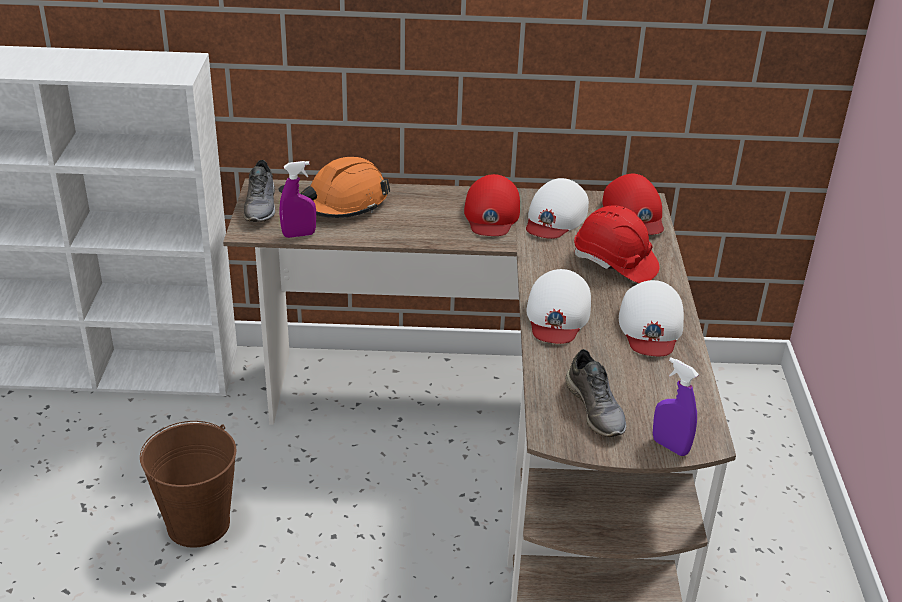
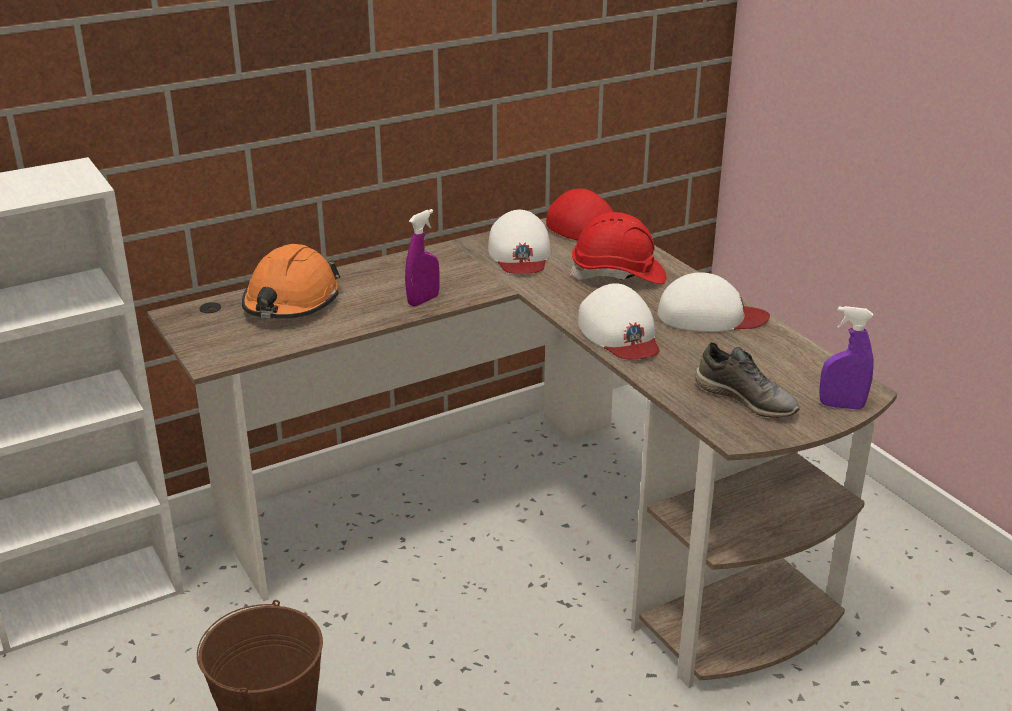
camera: 30 degrees left, 5 degrees down
(261, 206) = (201, 331): grey shoe -> none
(299, 235) = (276, 346): purple spray bottle -> purple spray bottle (423, 300)
(491, 214) = (456, 268): red cap -> none
(650, 326) = (710, 316): white cap -> white cap turned 60 degrees counterclockwise

